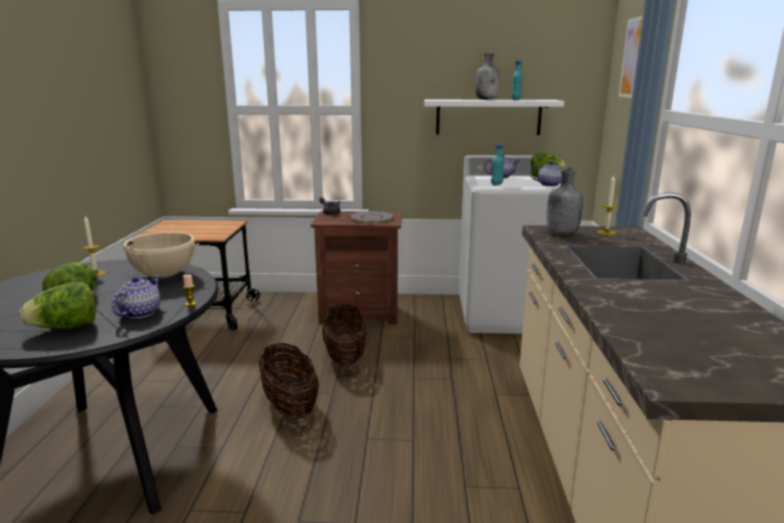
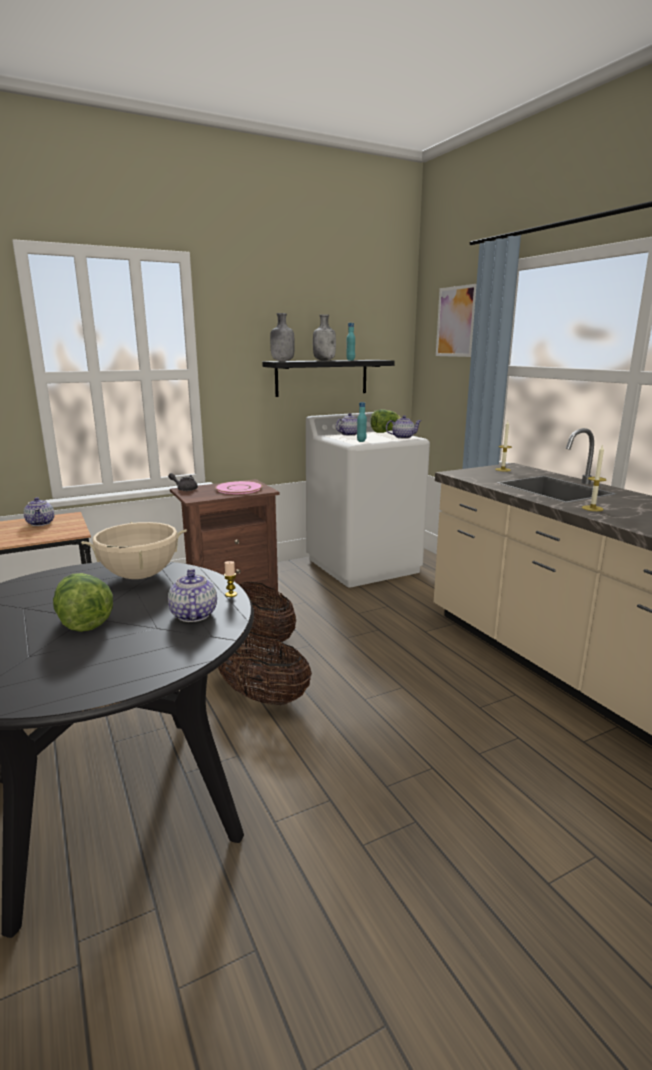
camera: 30 degrees left, 0 degrees up
(66, 328) = (137, 649): lettuce -> none
(95, 274) = (44, 591): candle -> candle (592, 508)
(209, 225) = (41, 523): none -> teapot
(371, 218) = (238, 488): grey plate -> pink plate
(488, 117) = (322, 377): white shelf -> black shelf
(561, 233) = (475, 474): grey bottle -> grey bottle (282, 361)

